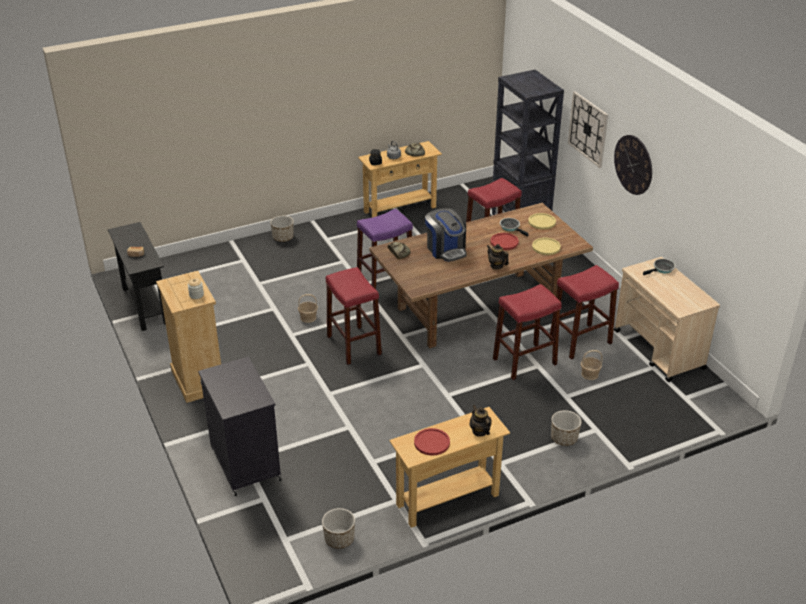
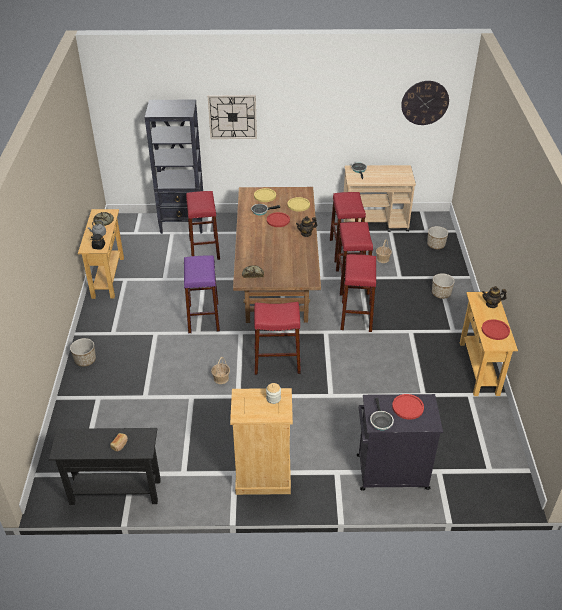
camera: 65 degrees left, 5 degrees up
(216, 375) = (380, 421): none -> frying pan
(245, 389) = (407, 407): none -> red plate
(339, 539) = (499, 438): planter -> planter (436, 245)
(446, 249) = (267, 249): coffee machine -> none
(466, 380) = (356, 316): none -> red stool
(633, 164) = (295, 118): wall clock -> wall clock (425, 103)

